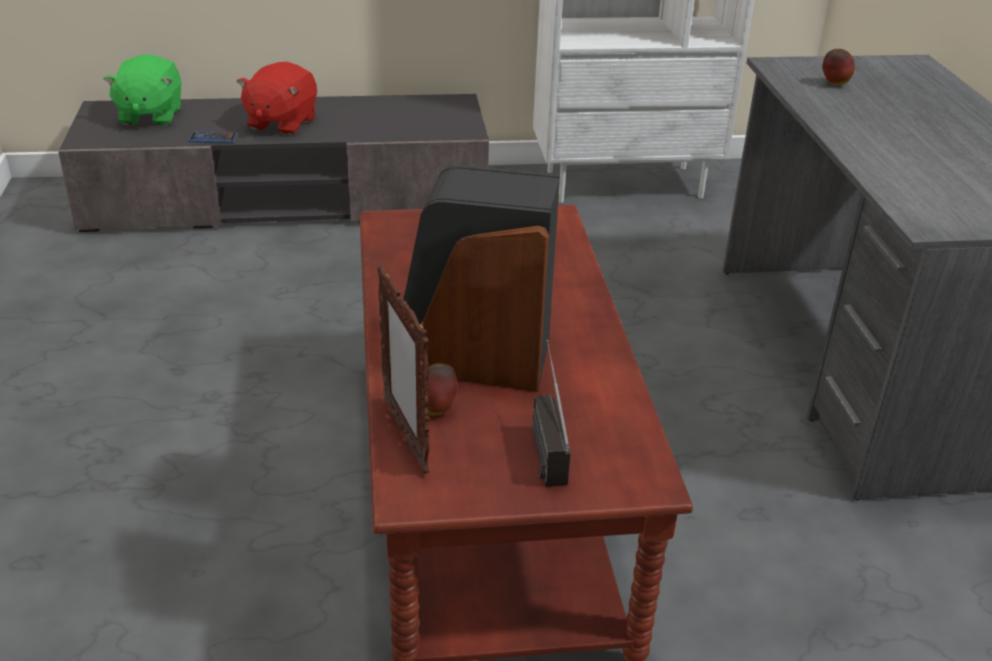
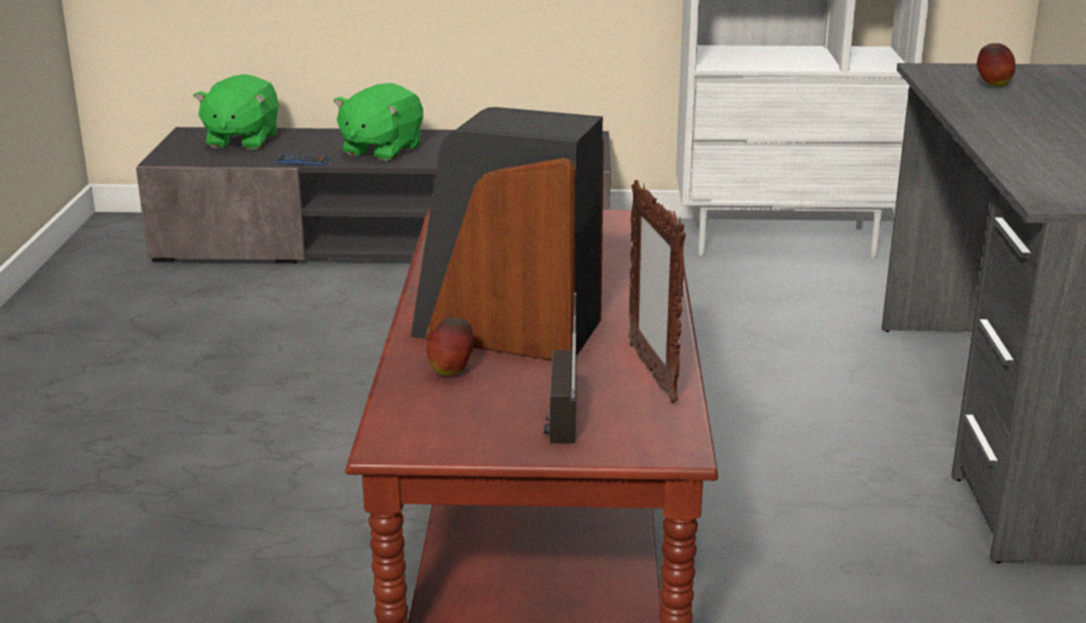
camera: 10 degrees right, 10 degrees down
(281, 123) = (381, 150): red plush toy -> green plush toy
(405, 435) = (408, 391): picture frame -> picture frame (652, 372)

